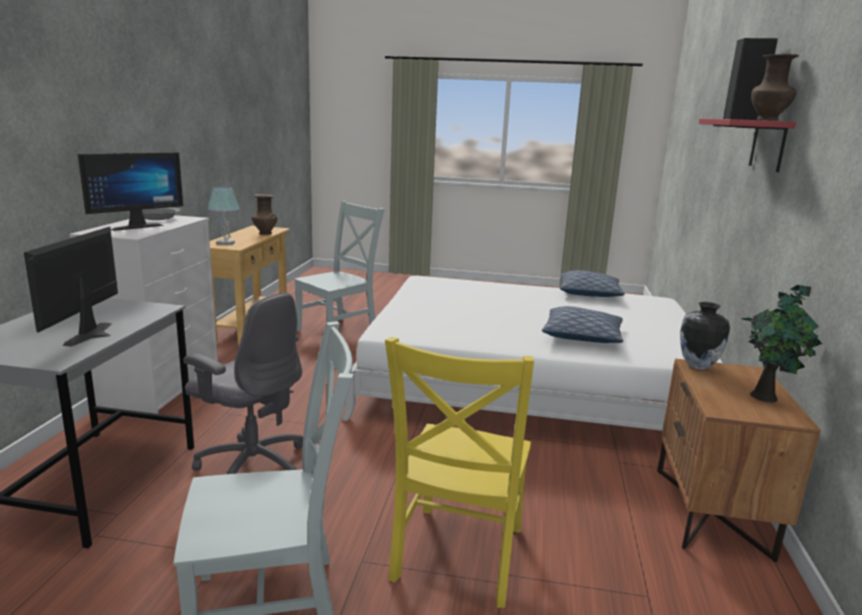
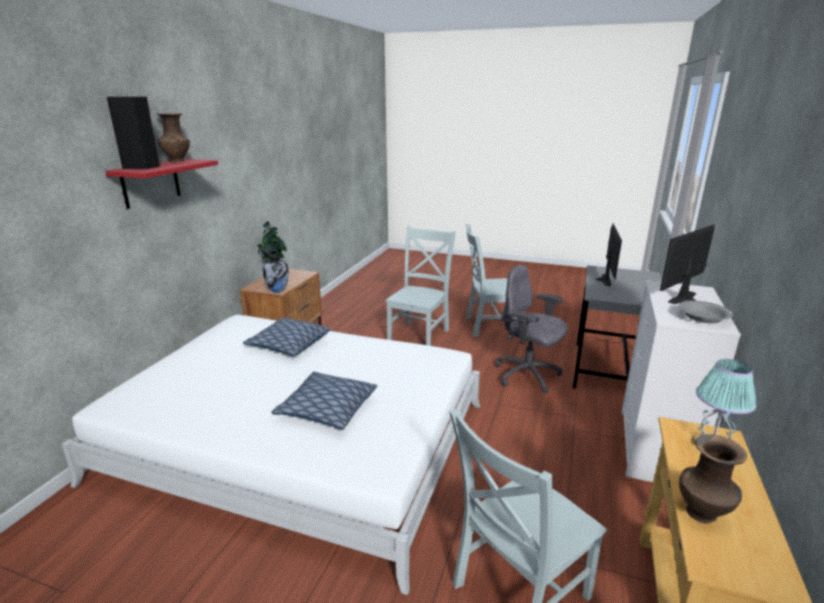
camera: 170 degrees left, 5 degrees up
(457, 557) = (420, 334): yellow chair -> grey chair
(589, 293) = (176, 421): pillow -> pillow (327, 409)

